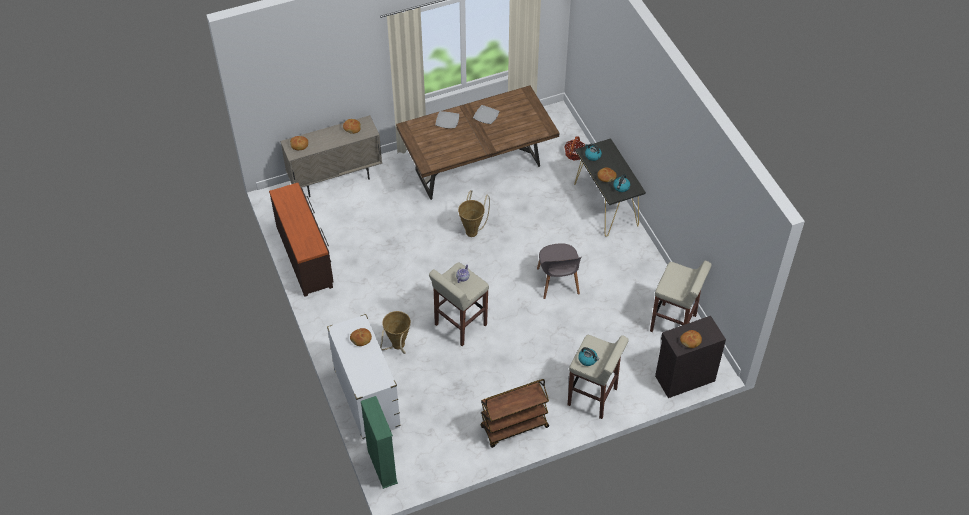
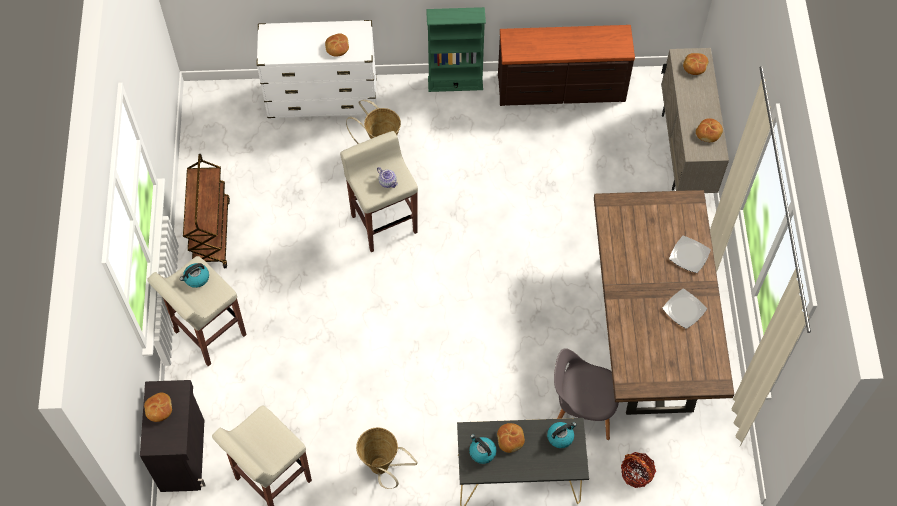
camera: 110 degrees right, 10 degrees up
(382, 466) = (228, 91): green bookcase -> green bookcase (455, 83)
(473, 230) = (534, 286): basket -> basket (383, 469)
(558, 282) = (403, 359): grey chair -> grey chair (581, 410)

